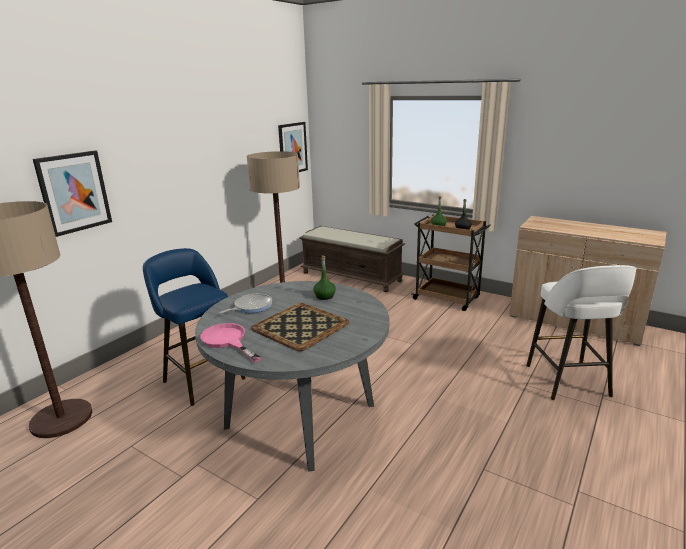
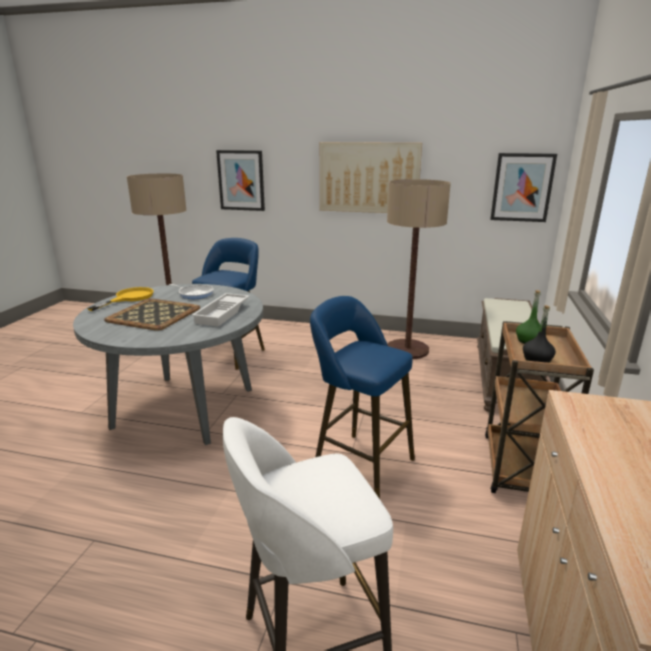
camera: 70 degrees right, 0 degrees up
(203, 161) = (369, 178): none -> picture
(227, 341) = (129, 298): pink frying pan -> yellow frying pan
(324, 296) = (223, 313): green bottle -> white tray
(425, 343) = (358, 463): none -> blue stool

